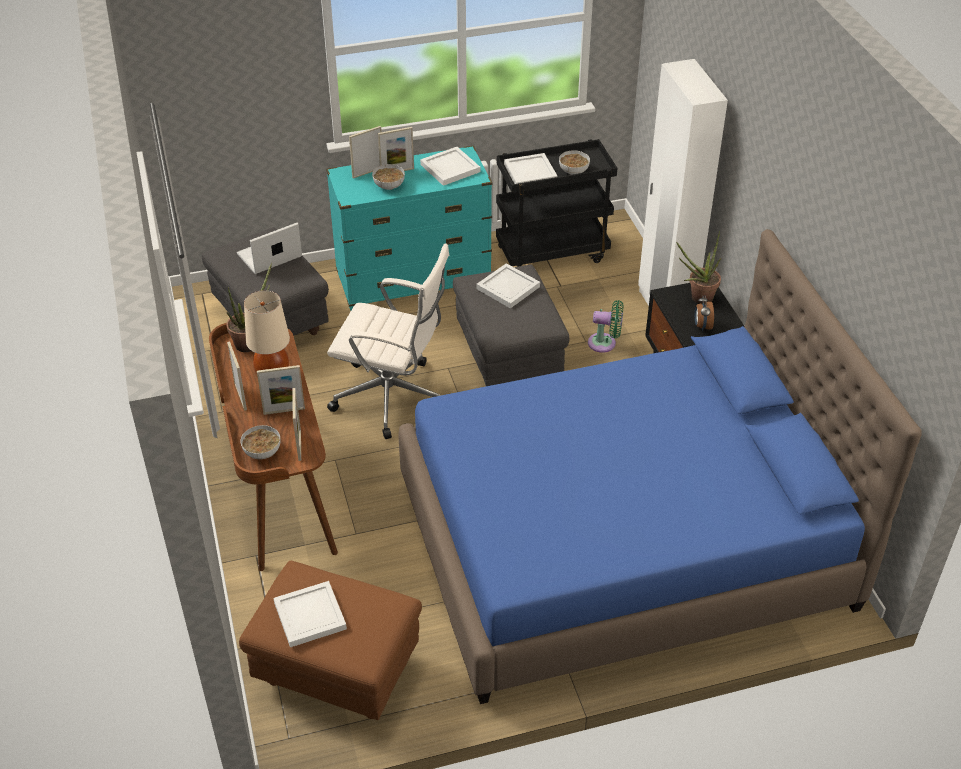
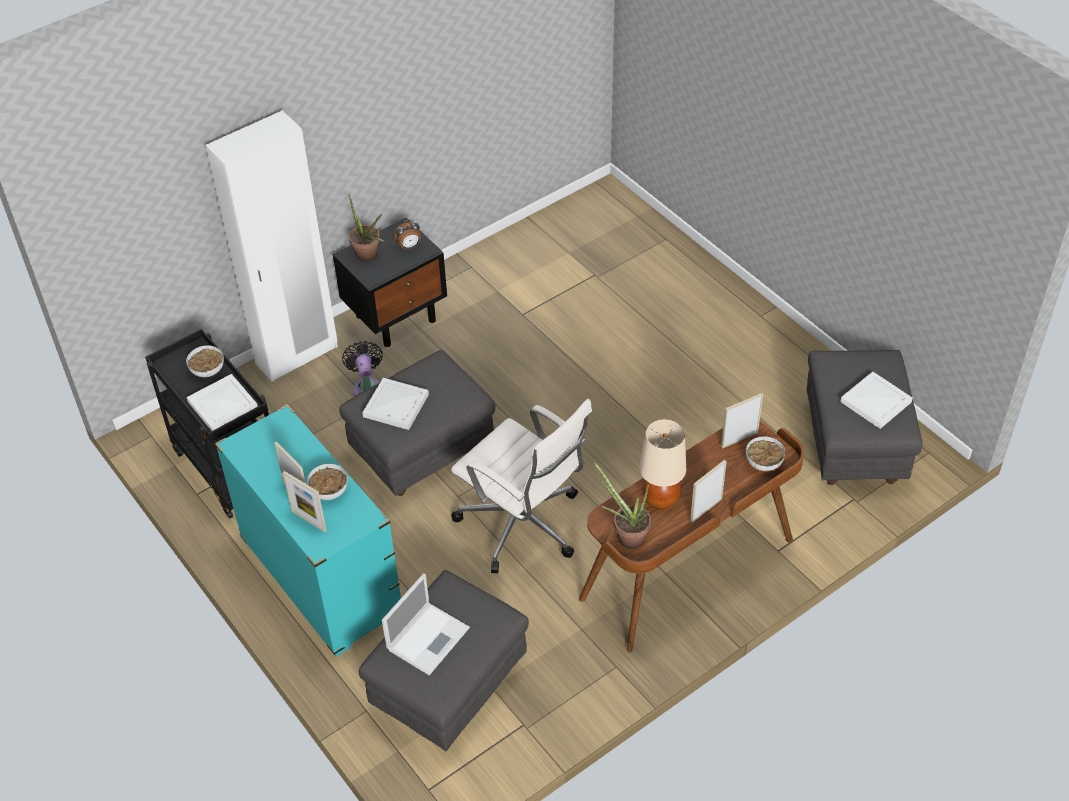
camera: 110 degrees left, 5 degrees up
(268, 256) = (429, 637): laptop -> laptop turned 90 degrees counterclockwise
(284, 411) = (704, 469): picture frame -> none
(336, 672) = (854, 446): brown ottoman -> grey ottoman
(393, 397) = (523, 526): white office chair -> white office chair turned 135 degrees clockwise
(451, 168) = (272, 447): white tray -> none
(605, 343) = (367, 387): green fan -> black fan
(623, 543) = (618, 315): blue bed -> none

